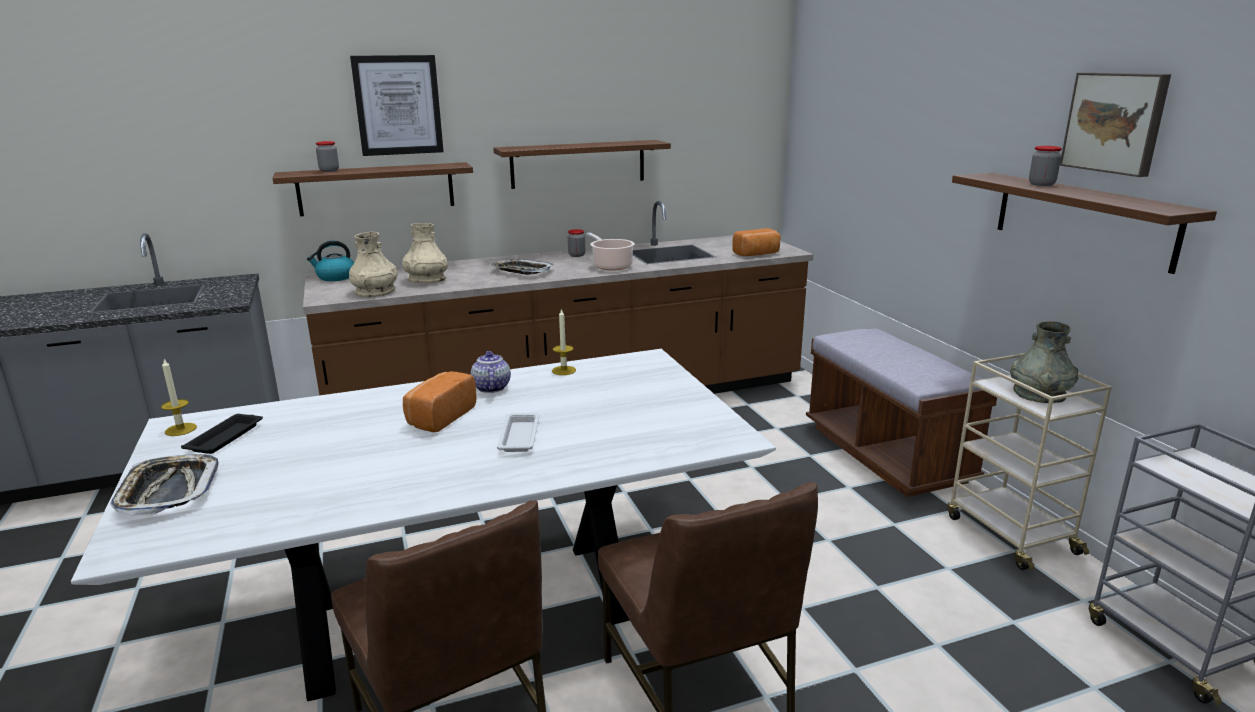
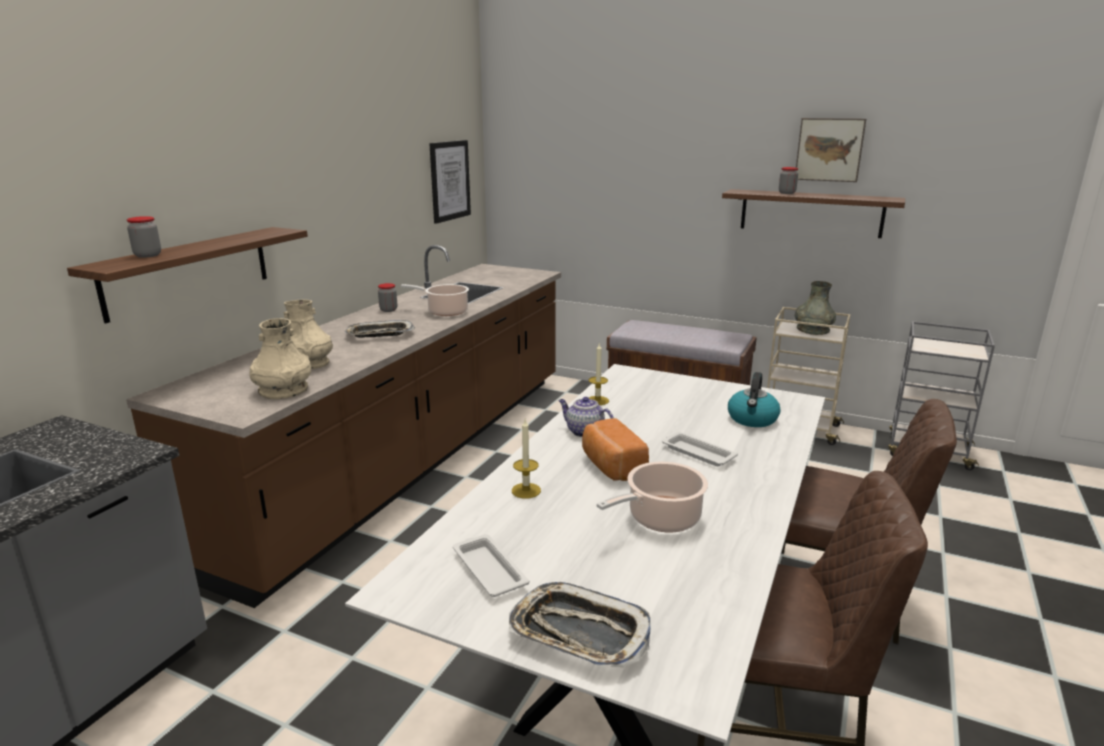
camera: 45 degrees left, 0 degrees up
(181, 429) = (419, 590): candle -> candle (526, 490)
(226, 437) = (488, 569): black tray -> white tray
(335, 277) = (184, 391): kettle -> kettle (752, 419)
(370, 462) = (660, 519): none -> cooking pot
(398, 105) = (202, 165): picture -> picture (449, 180)
(578, 164) = (361, 217): shelf -> none
(757, 254) = (526, 279): bread -> none

